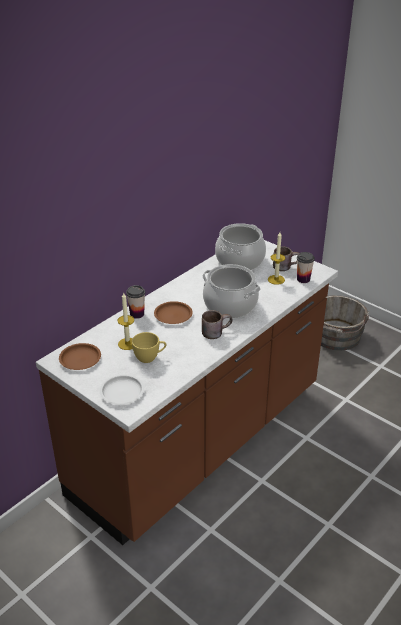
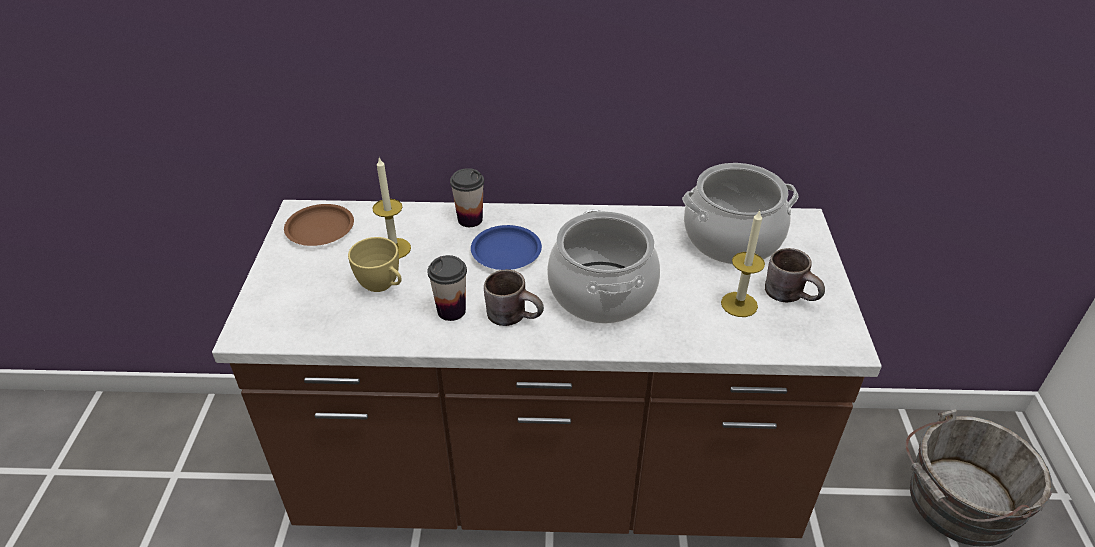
camera: 50 degrees right, 5 degrees up
(122, 392) = (281, 303): white plate -> none
(173, 315) = (506, 251): brown plate -> blue plate
(303, 279) = (787, 335): cup -> cup (451, 311)

